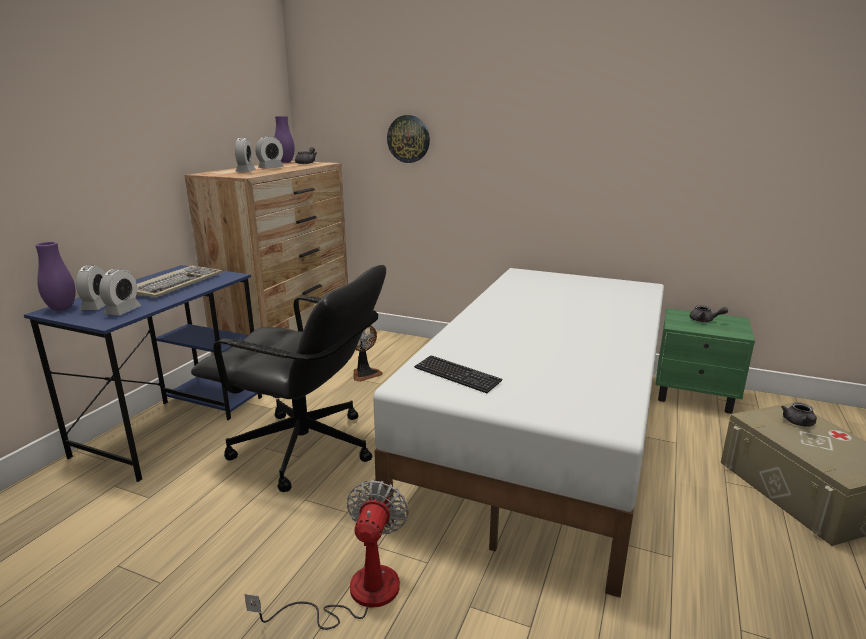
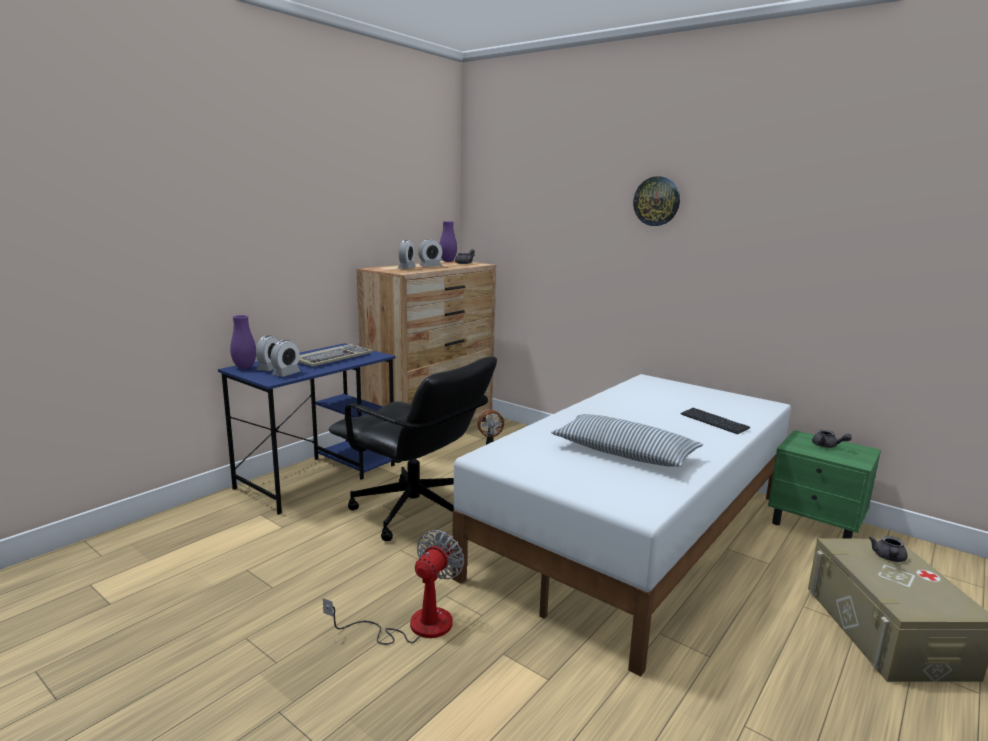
camera: 15 degrees right, 5 degrees down
(408, 139) = (557, 246): wall clock -> wall clock (656, 201)
(457, 375) = (530, 456): keyboard -> keyboard (714, 422)
(551, 357) = (624, 453): none -> pillow

